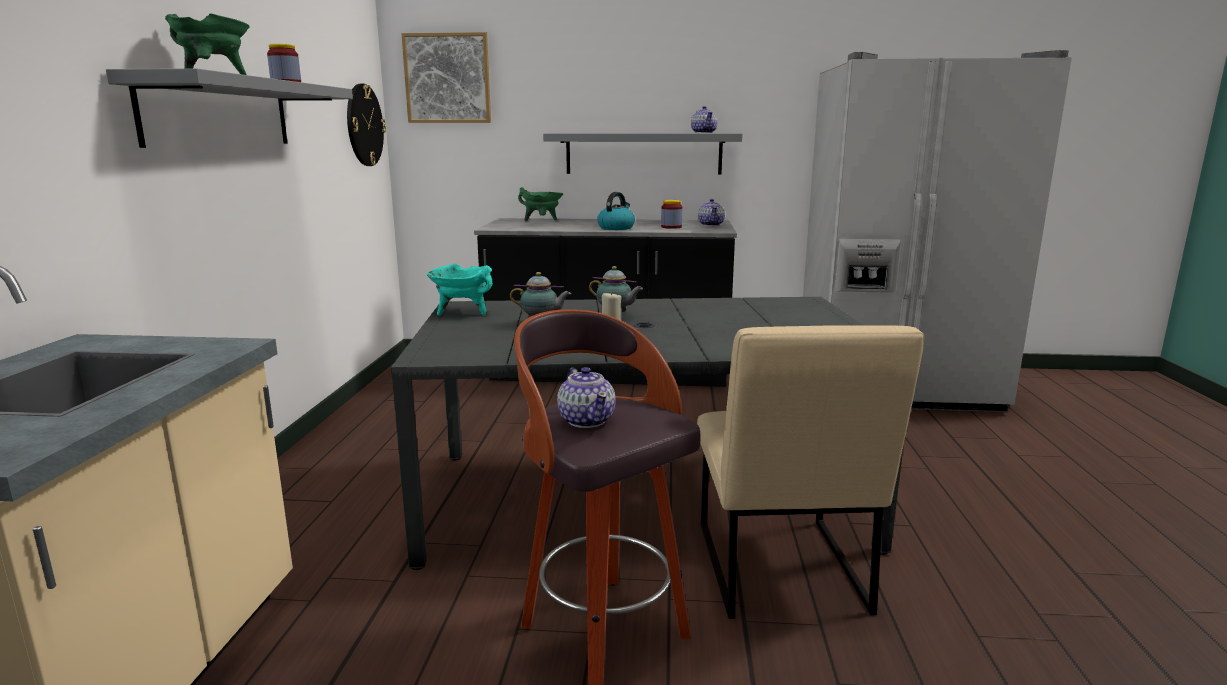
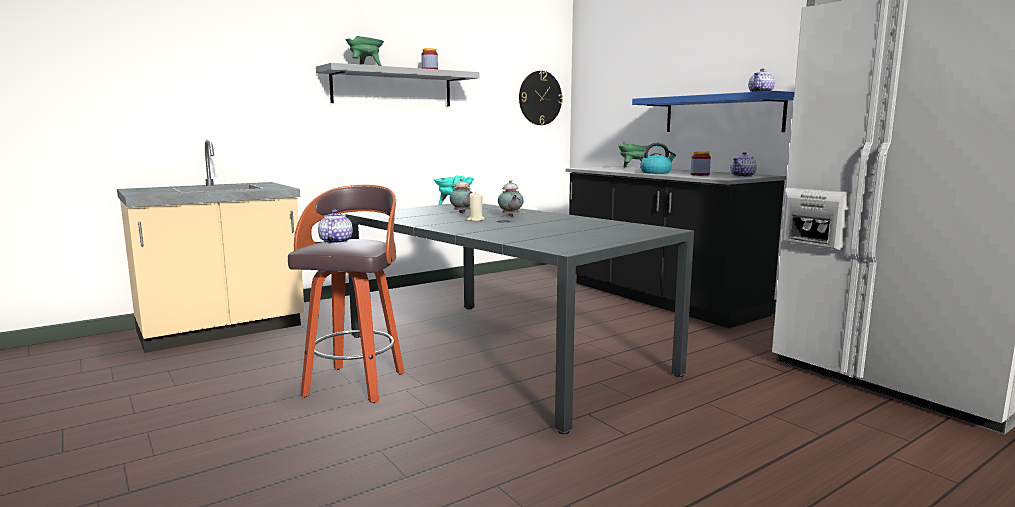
camera: 50 degrees right, 5 degrees down
(447, 78) = (603, 63): picture -> none
(587, 420) = (335, 242): teapot -> teapot turned 150 degrees clockwise
(643, 153) = (722, 114): grey shelf -> blue shelf
(779, 569) = (483, 407): beige chair -> none

